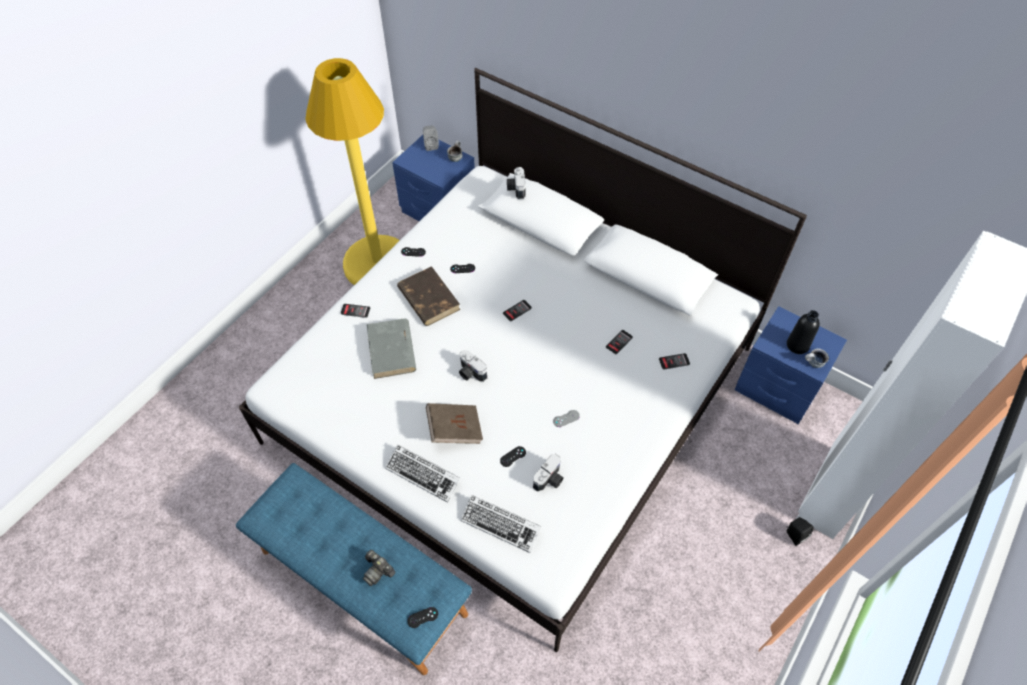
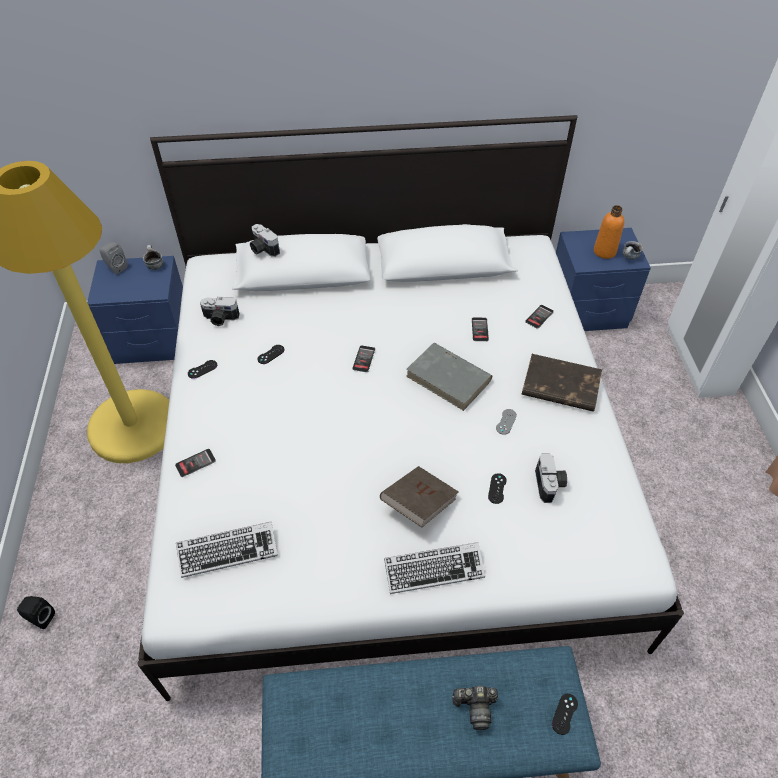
camera: 40 degrees left, 5 degrees down
(391, 351) = (278, 474): grey book -> grey book (449, 378)
(428, 298) = (264, 402): brown book -> brown book (559, 386)
(470, 373) = (379, 442): camera -> camera (220, 319)
(501, 525) = (554, 558): keyboard -> keyboard (228, 551)
(794, 535) = (709, 411): black speaker -> black speaker (40, 618)
(797, 345) = (604, 251): black bottle -> orange bottle

